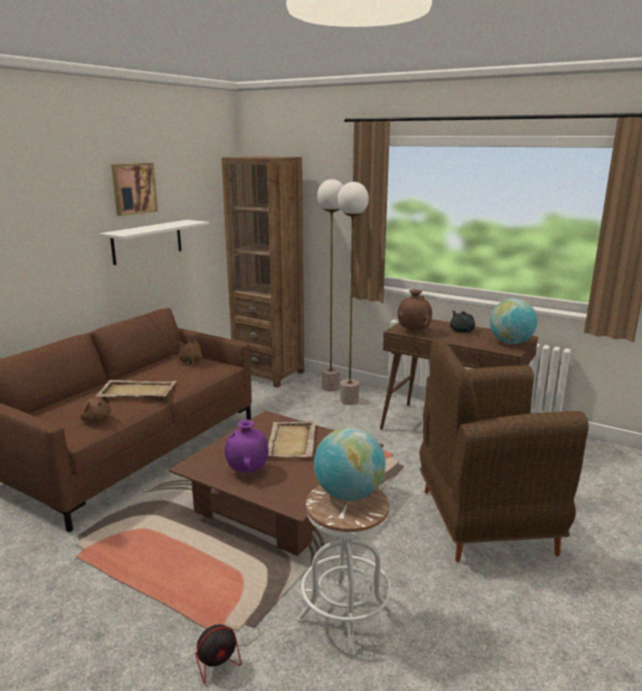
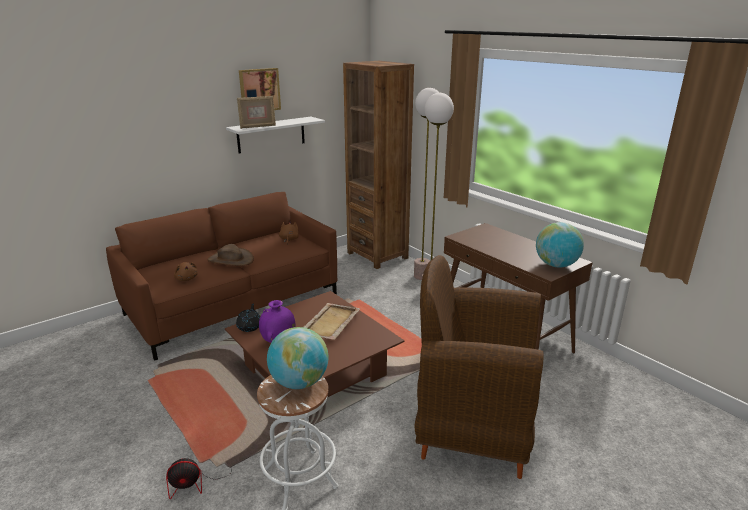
camera: 20 degrees right, 5 degrees up
(136, 391) = (230, 260): beige tray -> brown hat
(140, 231) = (257, 127): none -> picture frame
(413, 332) = (471, 240): brown vase -> none
(461, 330) = (520, 244): black teapot -> black teapot (249, 327)

